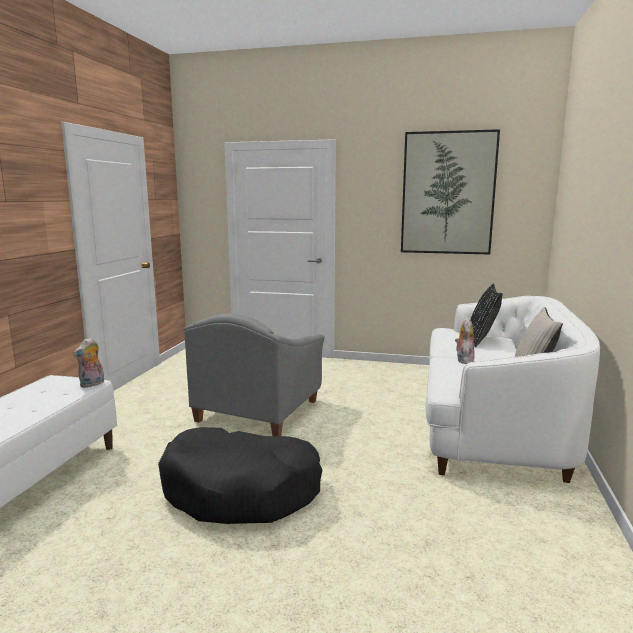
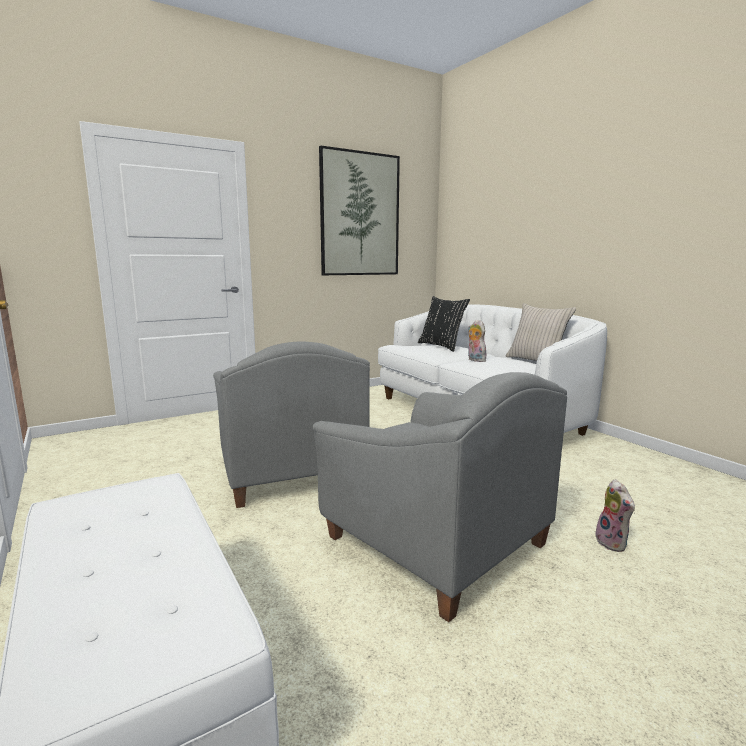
camera: 45 degrees left, 0 degrees up
(92, 384) = (165, 485): plush toy -> plush toy (613, 543)
(241, 490) = (433, 543): black dog bed -> grey armchair

